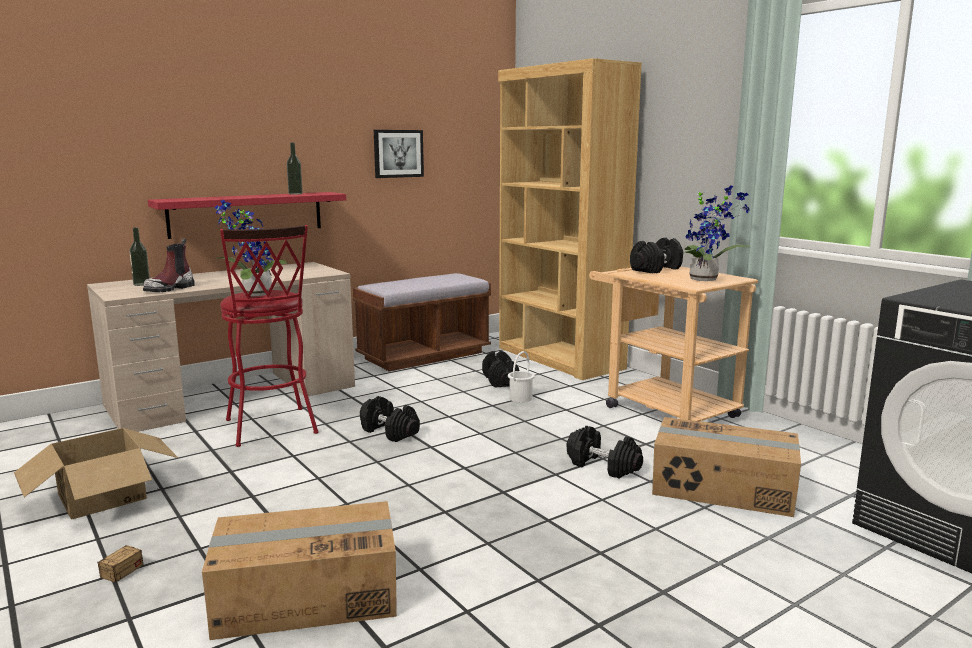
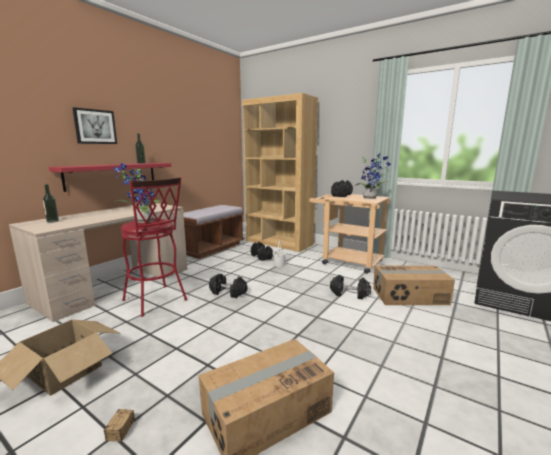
camera: 20 degrees left, 0 degrees up
(170, 288) = (77, 222): boot -> none
(398, 153) = (191, 142): picture -> picture (95, 126)

